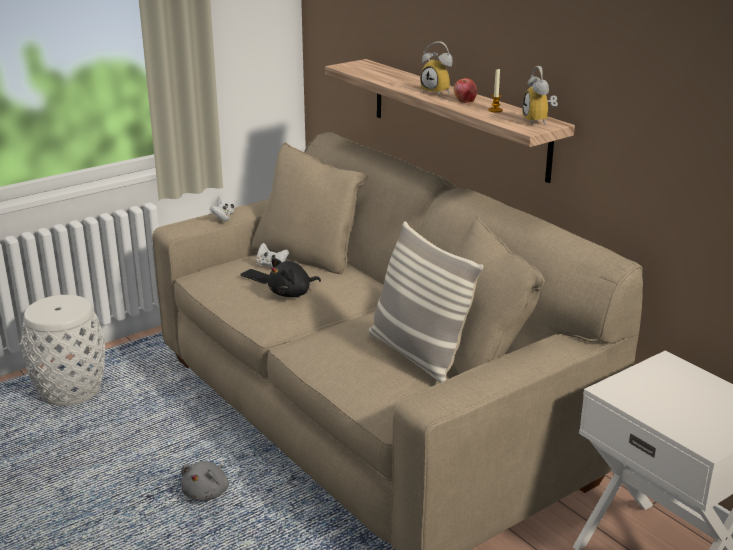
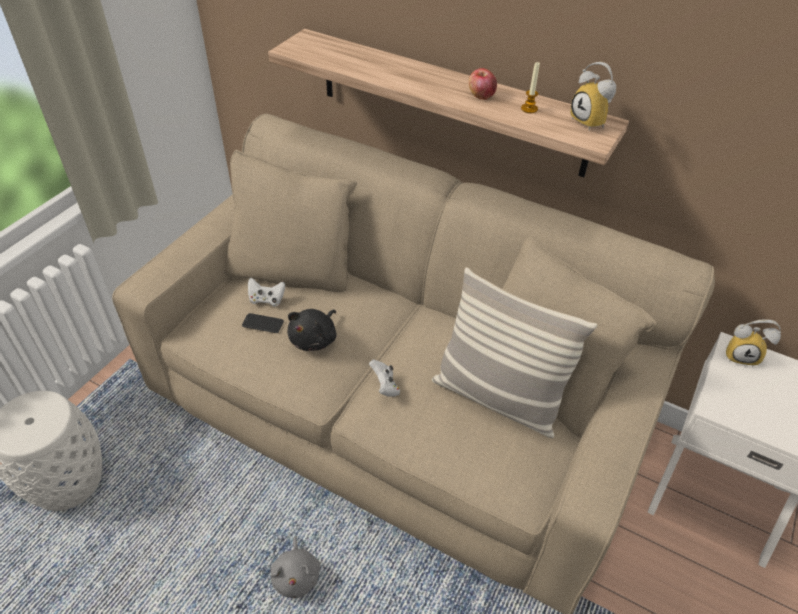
camera: 25 degrees left, 20 degrees up
(223, 217) = (187, 253): white game controller -> white game controller (385, 386)
(438, 92) = (439, 83): alarm clock -> alarm clock (742, 355)

